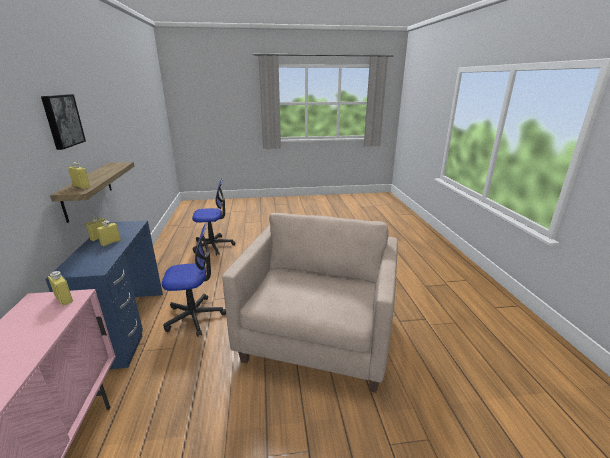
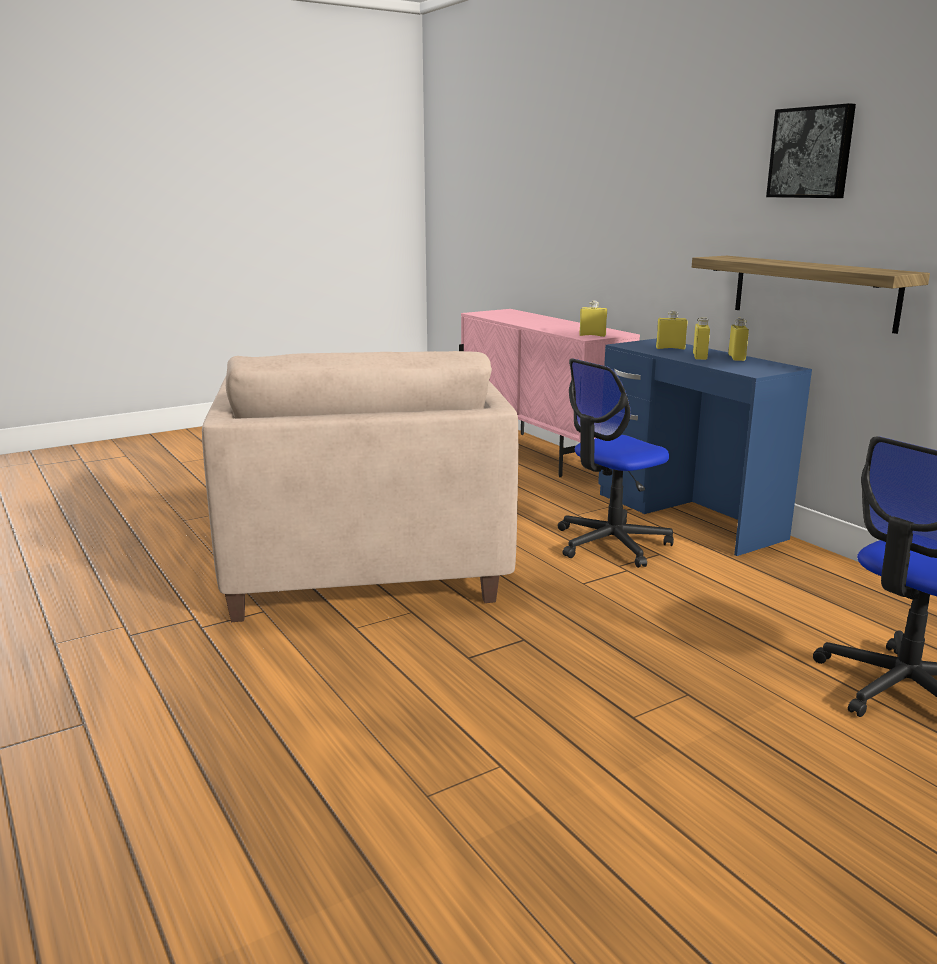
camera: 155 degrees right, 5 degrees down
(81, 187) = (735, 258): yellow bottle -> yellow bottle (670, 348)

